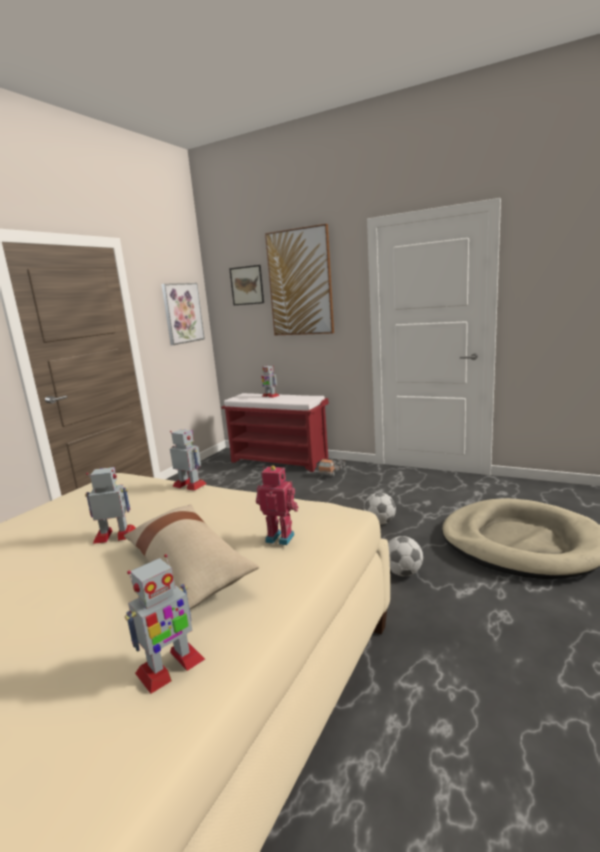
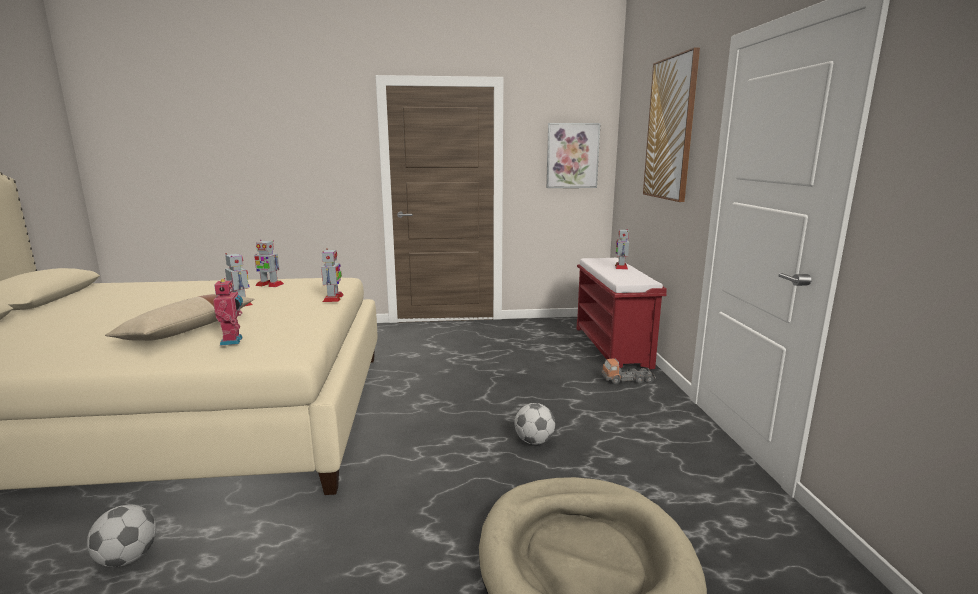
camera: 55 degrees right, 0 degrees up
(170, 667) = (73, 353): toy robot -> toy robot (269, 285)
(247, 285) = (638, 129): picture -> none
(403, 573) = (438, 482): football -> football (127, 558)

